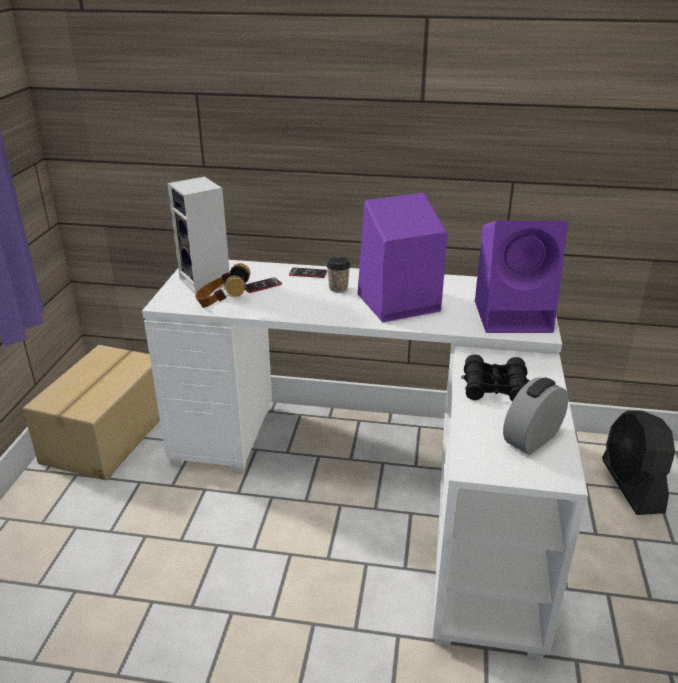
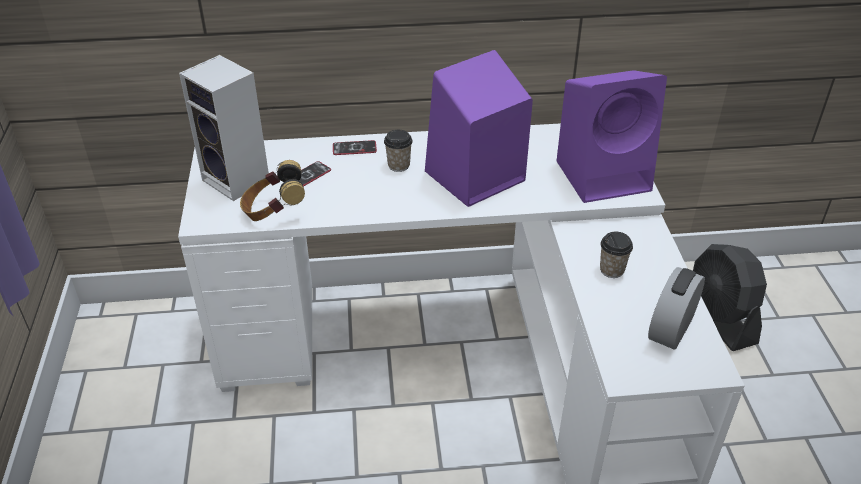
camera: 15 degrees left, 10 degrees up
(109, 435) = (130, 368): cardboard box -> none
(494, 387) = (612, 270): black binoculars -> cup

